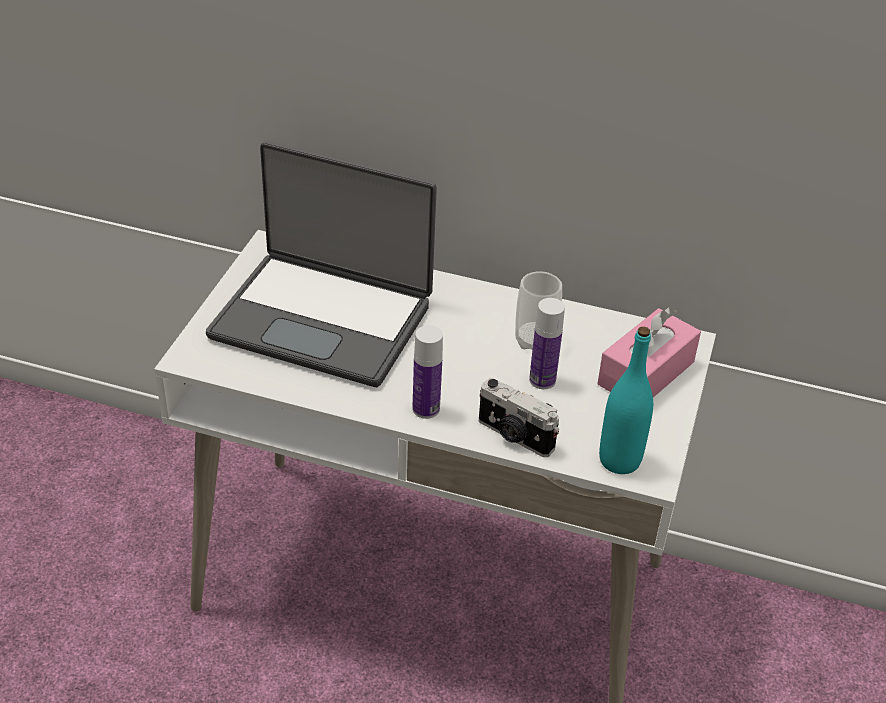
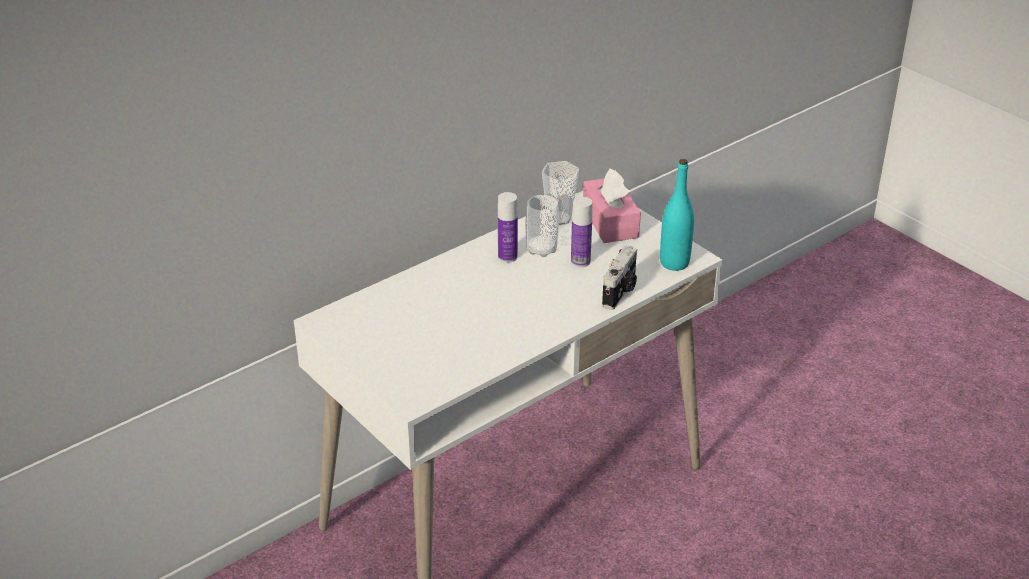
camera: 55 degrees left, 5 degrees down
(323, 319) = (431, 325): laptop -> none
(426, 409) = (564, 316): bottle -> bottle (507, 257)
(514, 436) = (620, 292): camera -> camera turned 45 degrees counterclockwise
(608, 331) = (559, 218): none -> cup

